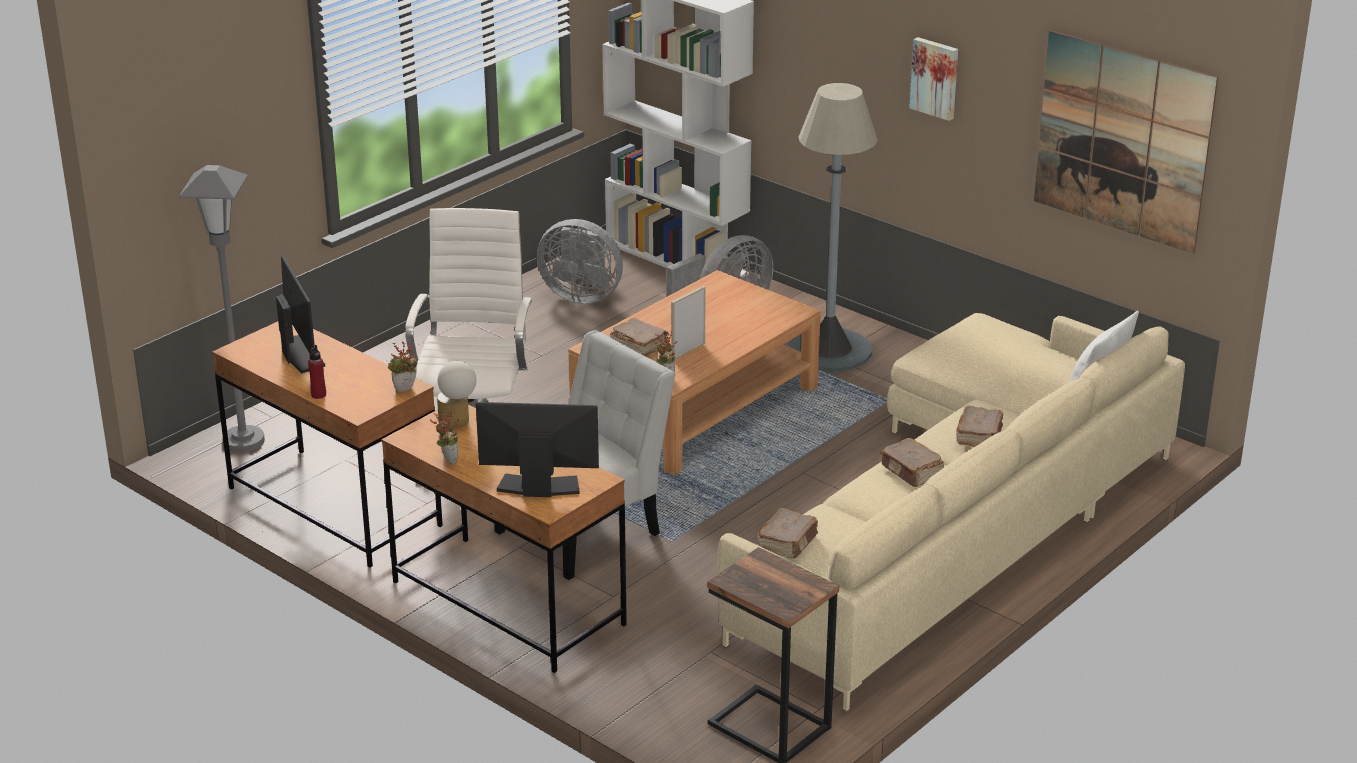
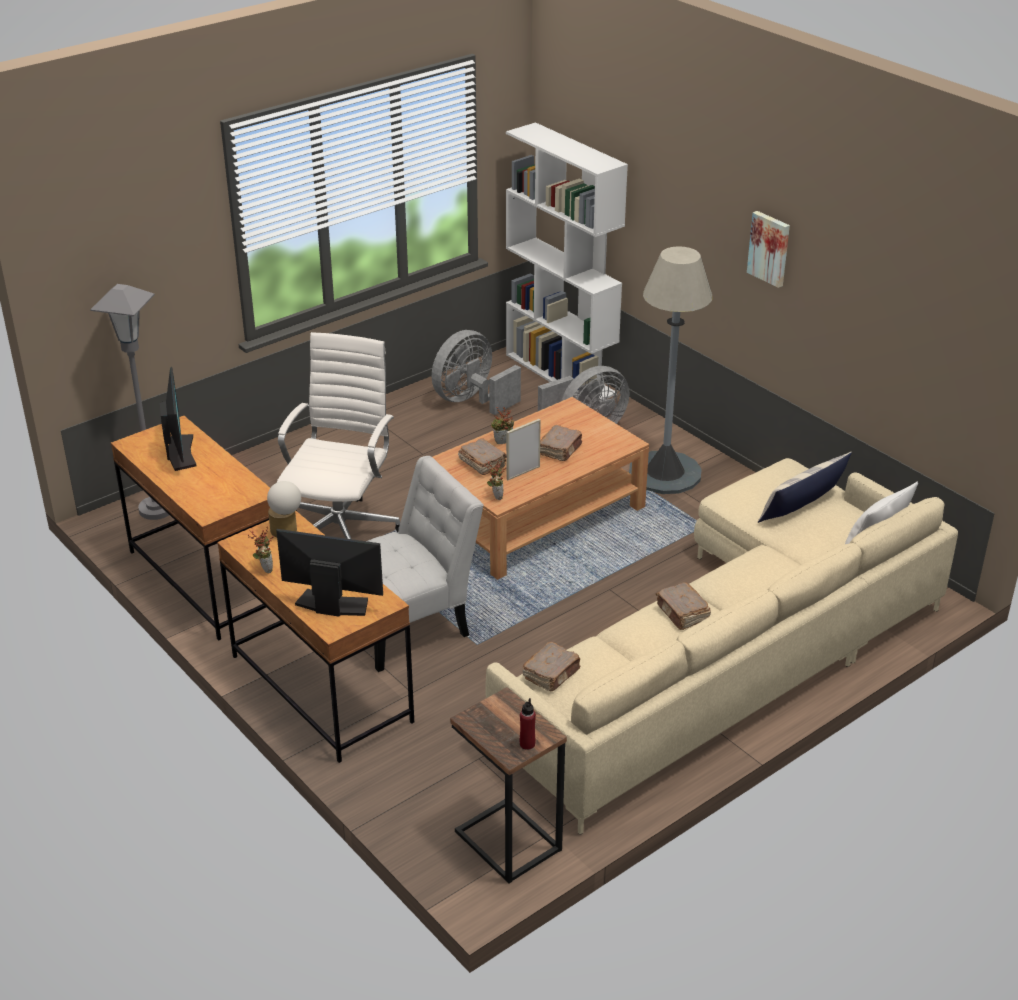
camera: 10 degrees right, 5 degrees up
(318, 395) = (181, 493): red bottle -> red bottle (527, 744)
(405, 390) = (253, 496): potted plant -> potted plant (502, 443)
(581, 295) = (471, 401): grey fan -> grey fan turned 105 degrees clockwise
(979, 436) = (753, 584): brown book -> brown book (560, 450)
(1007, 357) = (801, 506): none -> pillow
(1122, 141) = (923, 325): picture -> none

